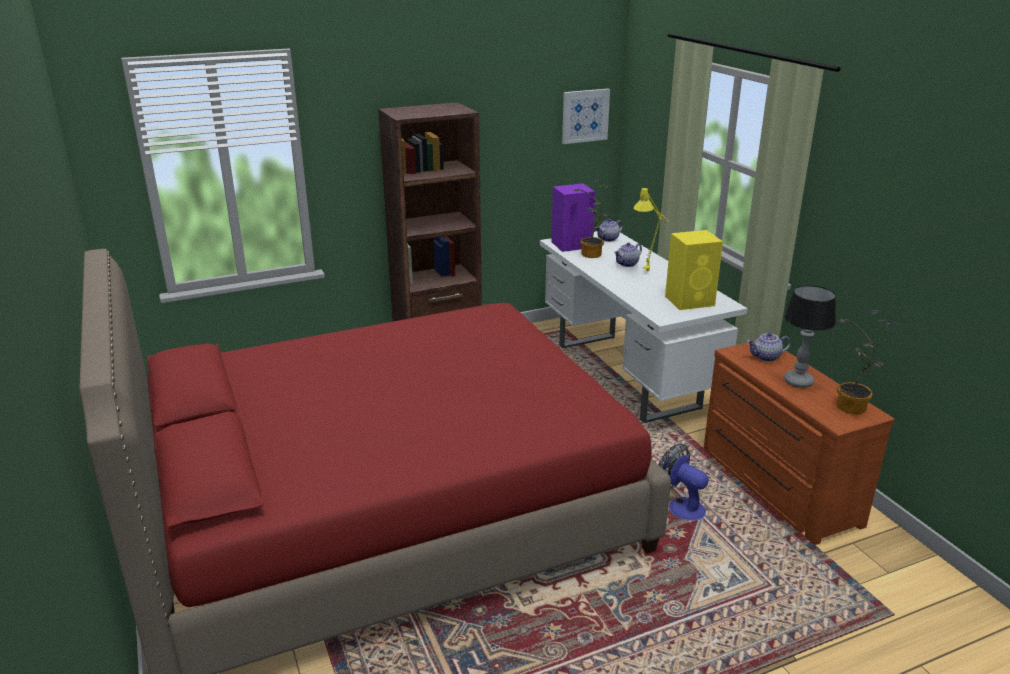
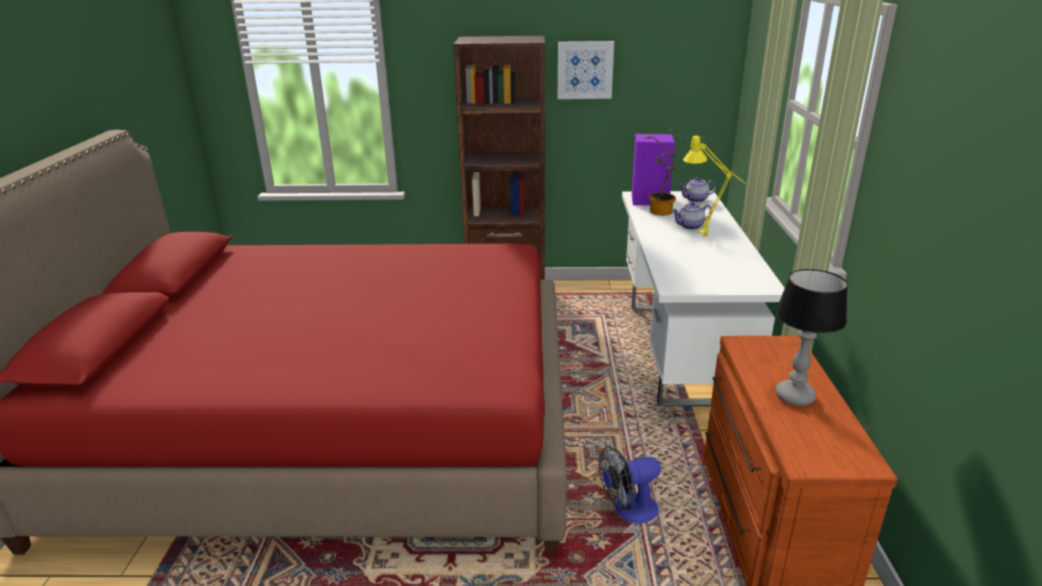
camera: 25 degrees right, 0 degrees up
(585, 116) = (695, 62): picture -> picture (585, 70)
(680, 506) = (628, 511): fan -> fan turned 90 degrees counterclockwise
(690, 301) = (725, 275): yellow speaker -> none
(766, 357) = (778, 358): teapot -> none
(852, 409) = (841, 450): potted plant -> none

